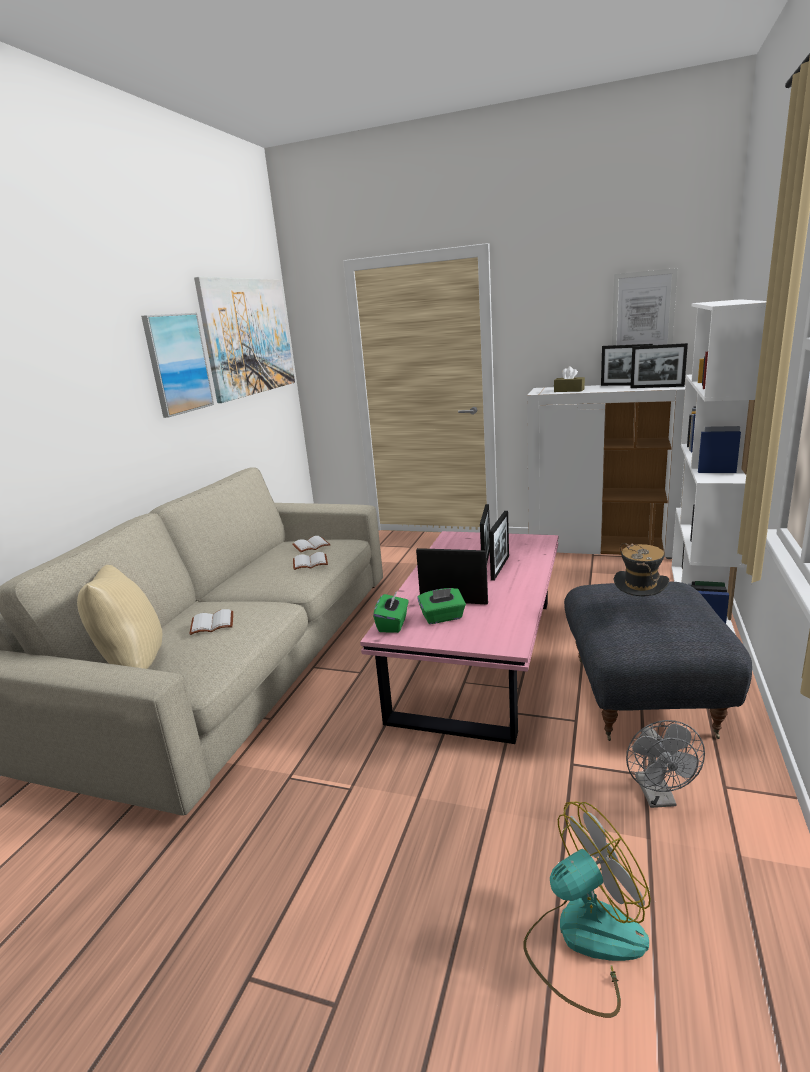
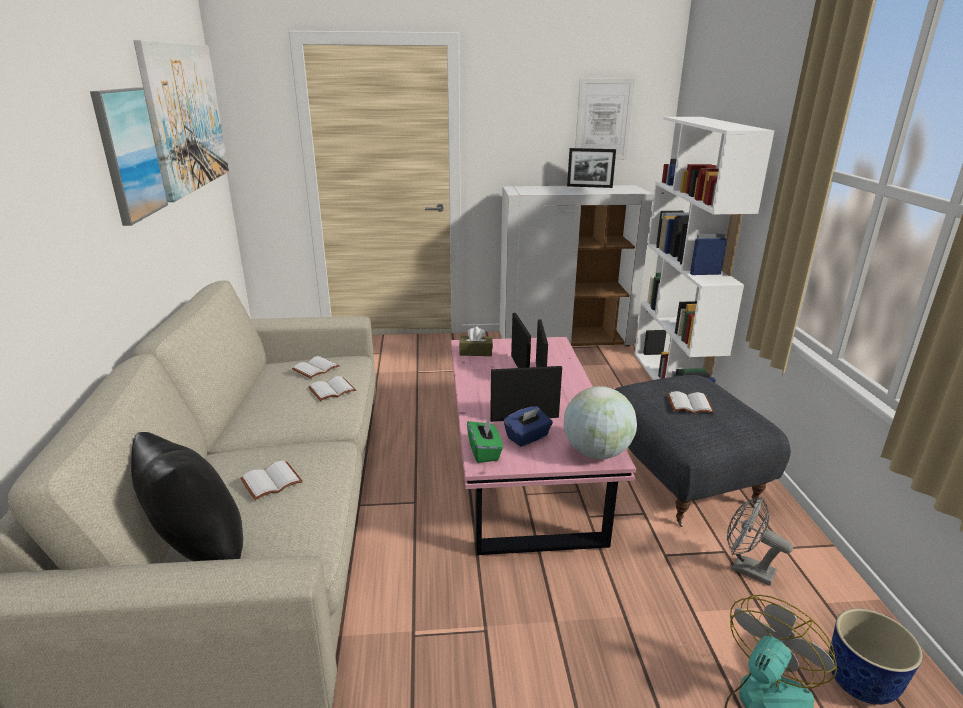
camera: 25 degrees left, 5 degrees up
(132, 666) = (198, 553): beige pillow -> black pillow
(442, 617) = (527, 437): green tissue box -> blue tissue box
(498, 639) = (596, 452): none -> globe
(569, 390) = (544, 191): brown tissue box -> brown tissue box (476, 352)
(639, 608) = (689, 405): hat -> white book
(657, 387) = (622, 190): picture frame -> none
(658, 797) = (746, 569): grey fan -> grey fan turned 150 degrees clockwise
(724, 951) = (860, 684): none -> planter

